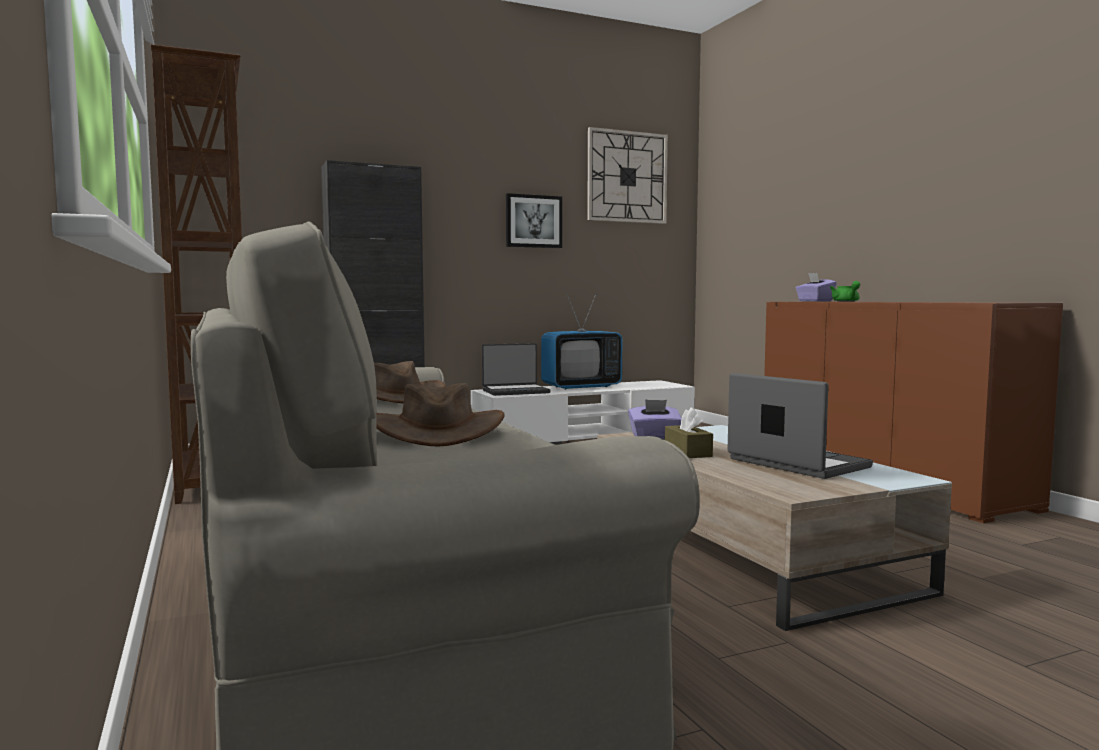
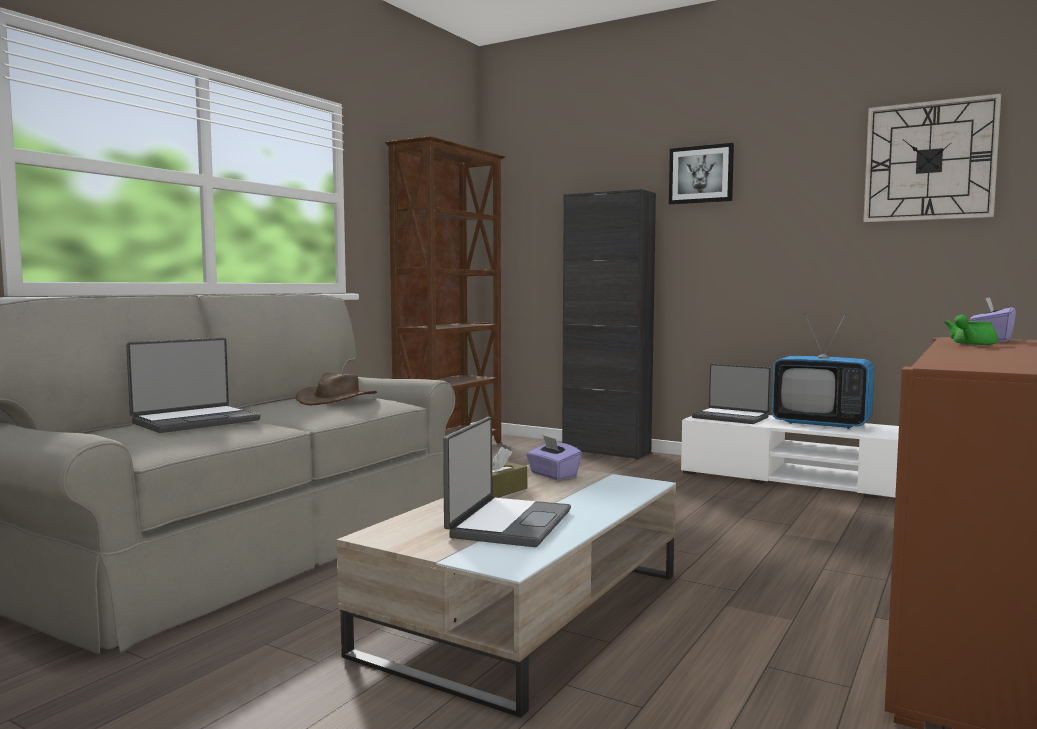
camera: 55 degrees right, 0 degrees up
(437, 431) = (195, 421): brown hat -> laptop
(533, 221) = (789, 229): picture -> picture (701, 174)

